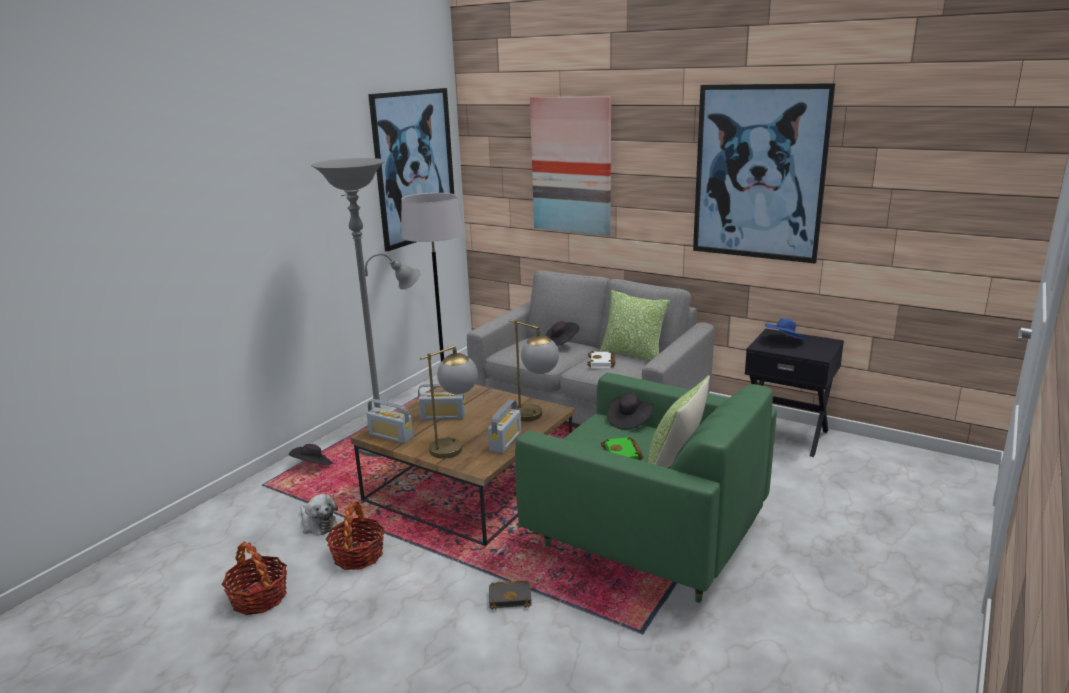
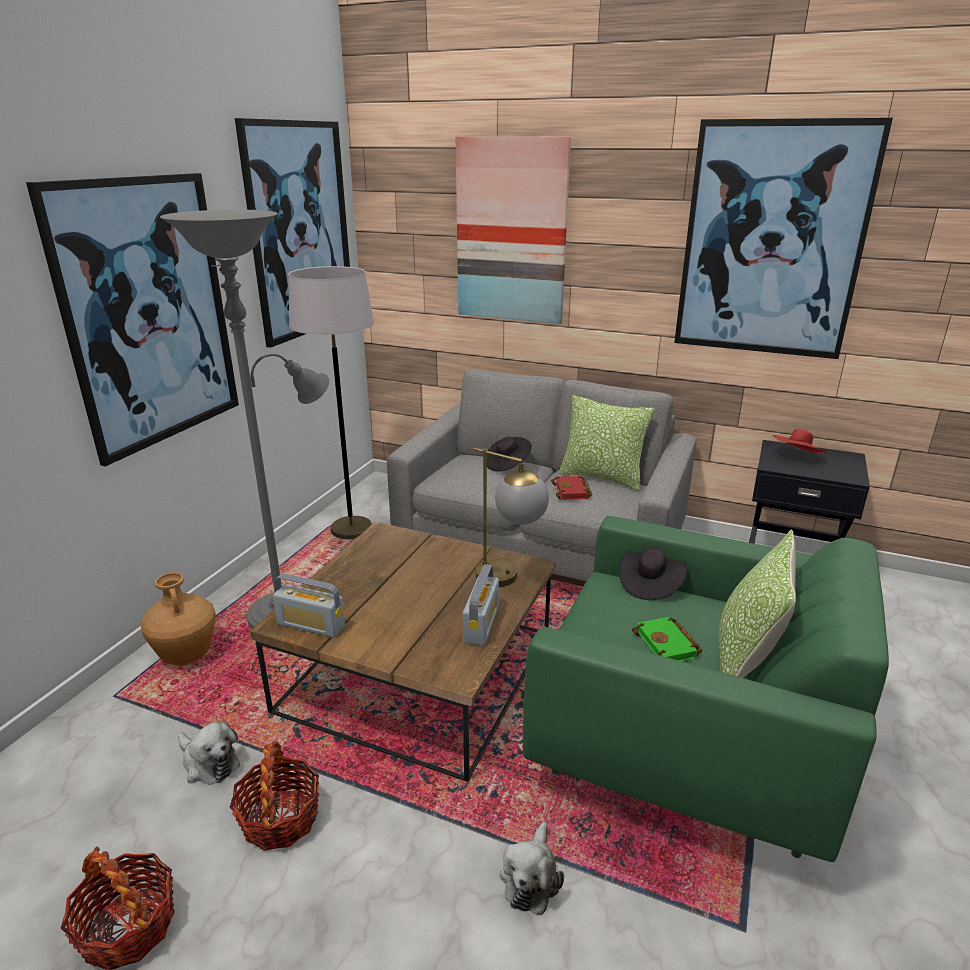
camera: 10 degrees left, 5 degrees up
(303, 226) = (149, 314): none -> picture
(313, 466) = (187, 656): black hat -> brown vase
(443, 416) = (379, 585): radio -> none
(455, 445) = (411, 636): table lamp -> none
(511, 597) = (531, 878): black book -> plush toy
(602, 362) = (572, 492): white book -> red book
(784, 341) = (796, 457): blue hat -> red hat

